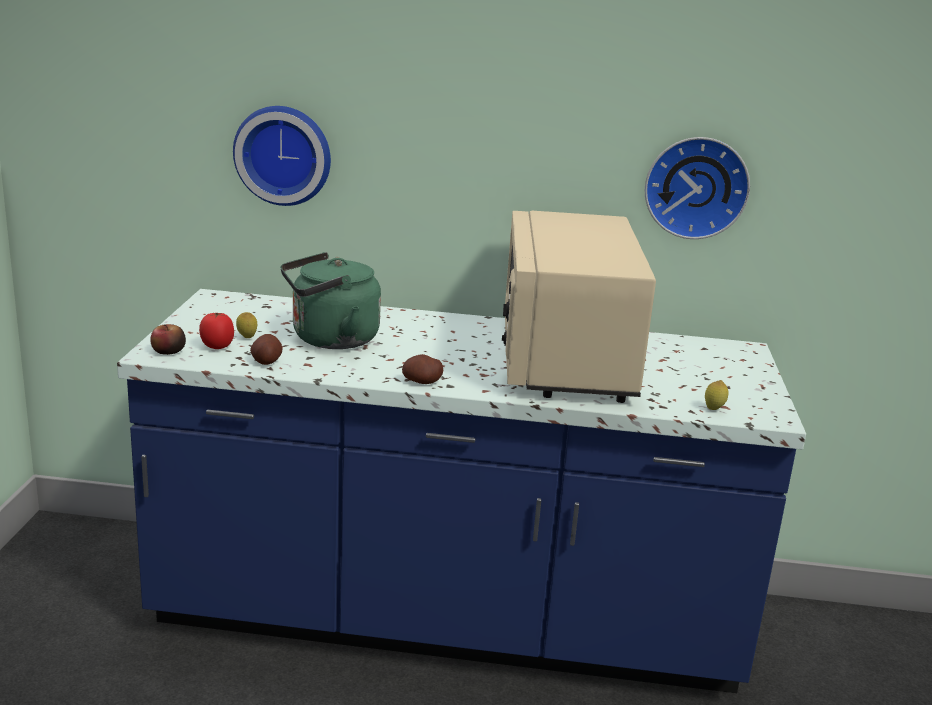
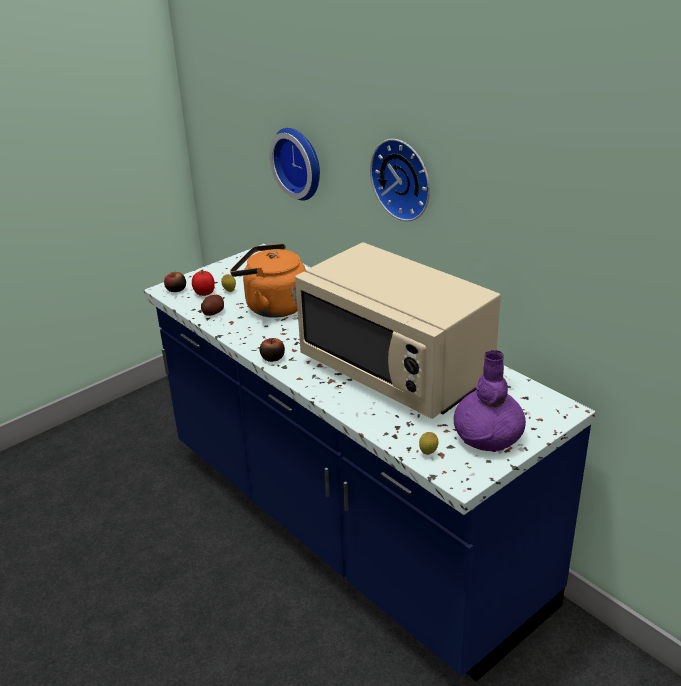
camera: 45 degrees right, 10 degrees up
(330, 340) = (272, 306): green kettle -> orange kettle
(422, 382) = (272, 358): potato -> apple
(566, 359) = (396, 371): beige microwave -> beige microwave turned 90 degrees counterclockwise
(696, 187) = (545, 254): wall clock -> wall clock (404, 178)
(731, 382) = (488, 436): none -> purple vase

